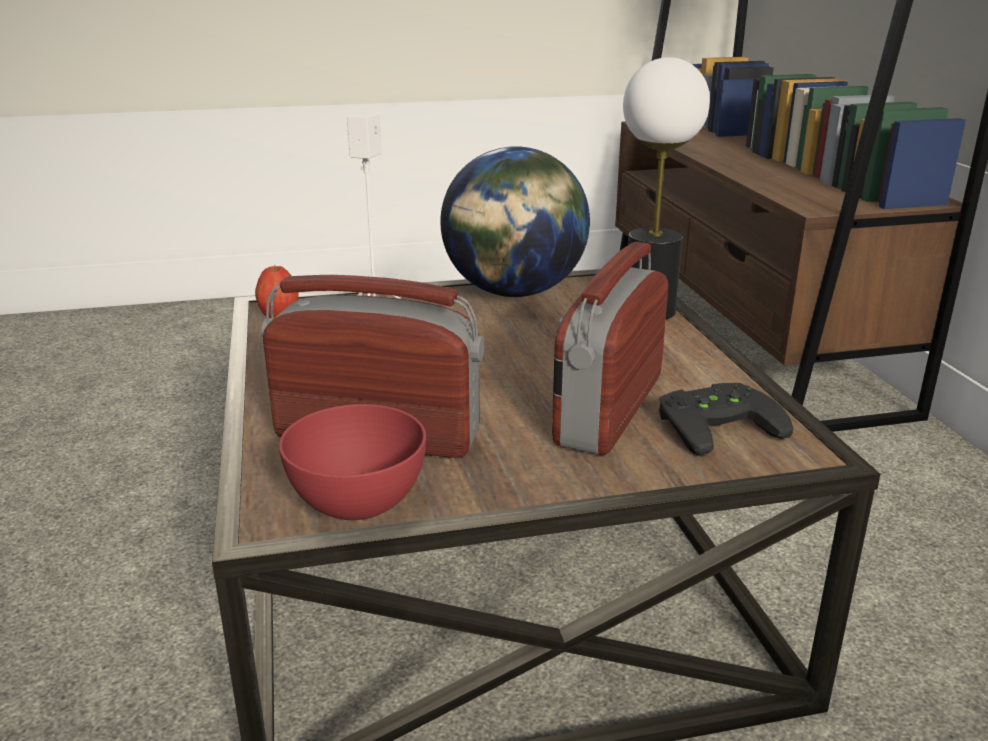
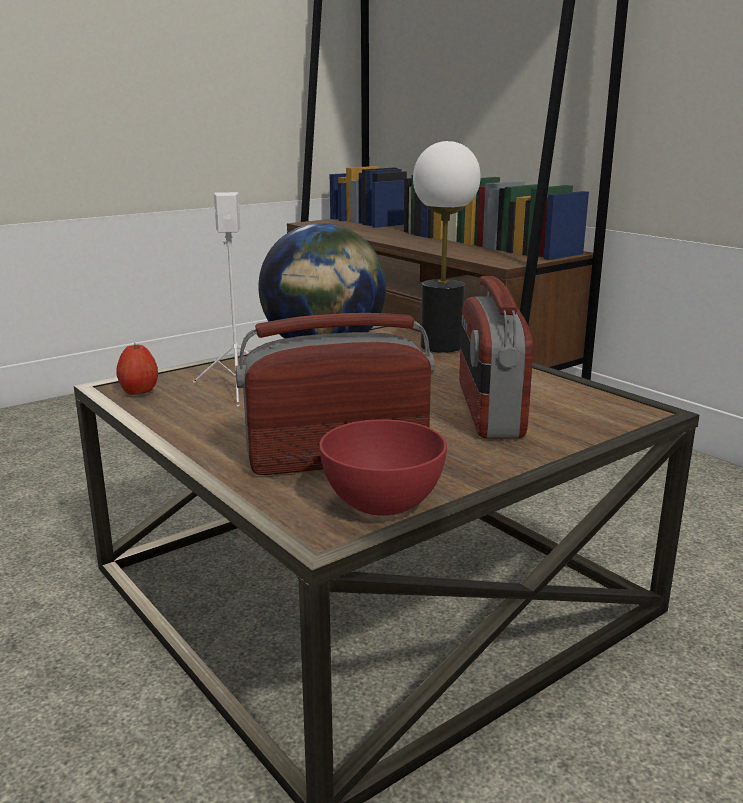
camera: 25 degrees left, 5 degrees down
(715, 423) = (568, 405): black game controller -> none

